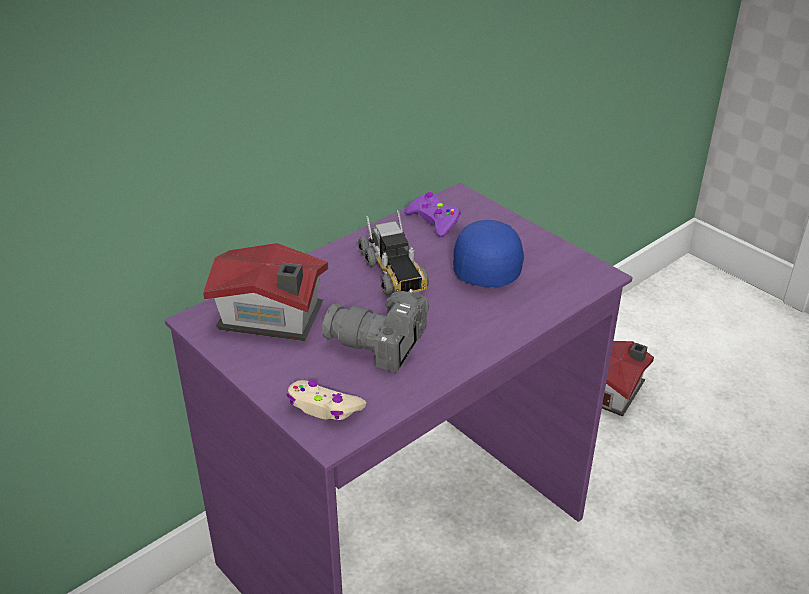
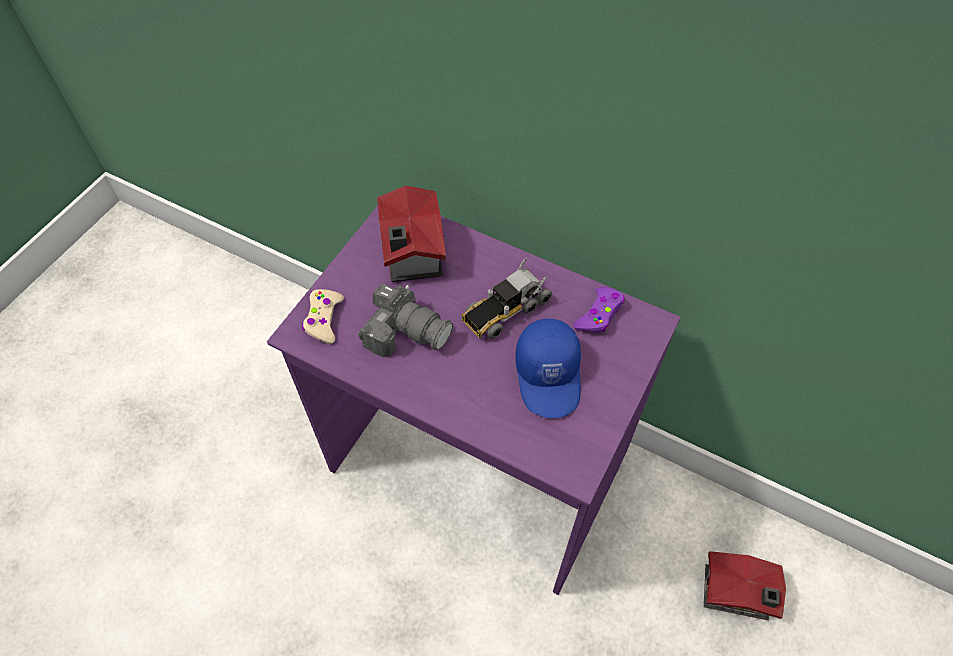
camera: 70 degrees right, 20 degrees up
(381, 345) = (405, 331): camera -> camera turned 120 degrees clockwise
(488, 264) = (549, 376): blue cap -> blue cap turned 90 degrees clockwise

